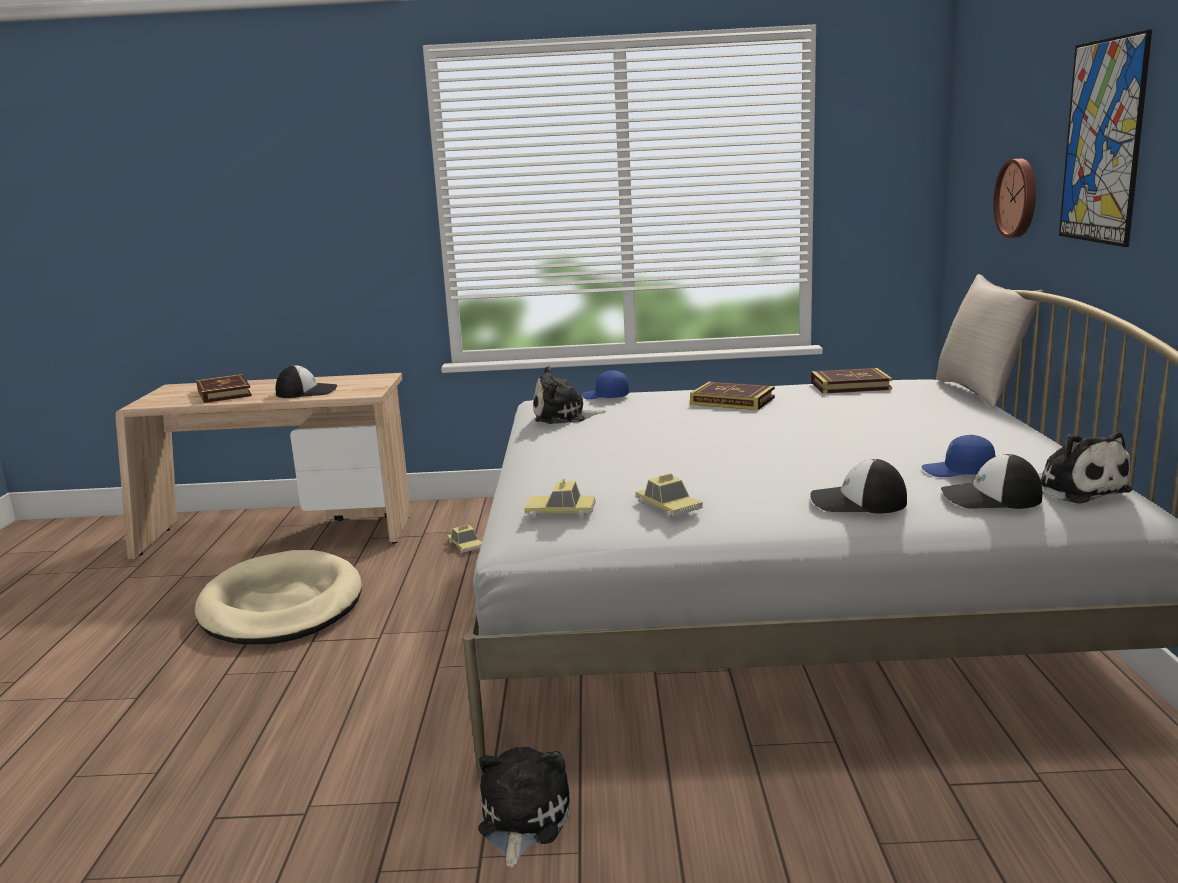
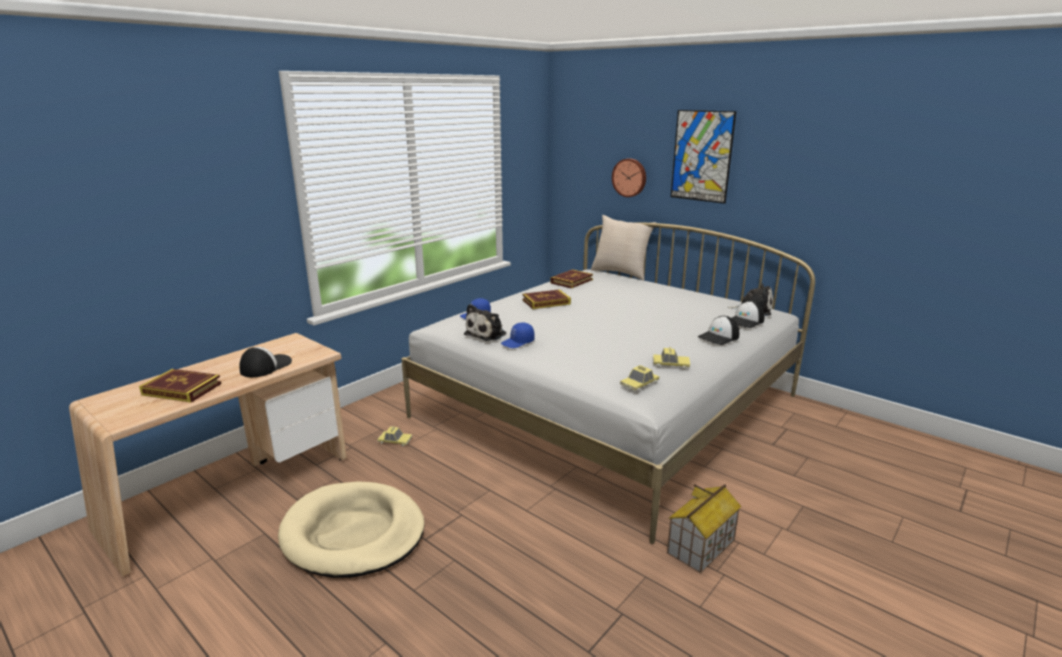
camera: 50 degrees left, 5 degrees up
(521, 821) = (701, 547): plush toy -> toy house
(958, 472) = (712, 313): blue cap -> blue cap (518, 342)

